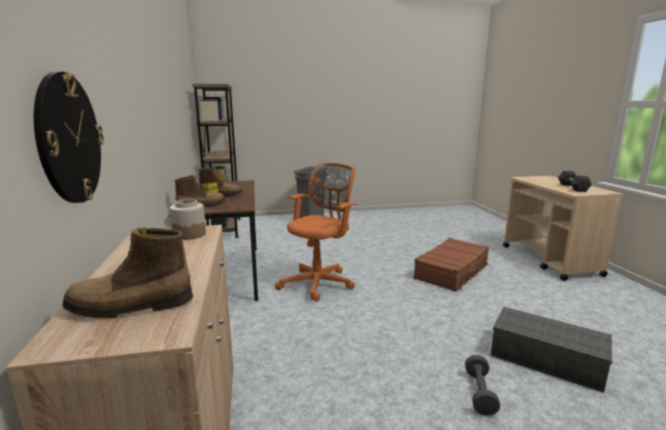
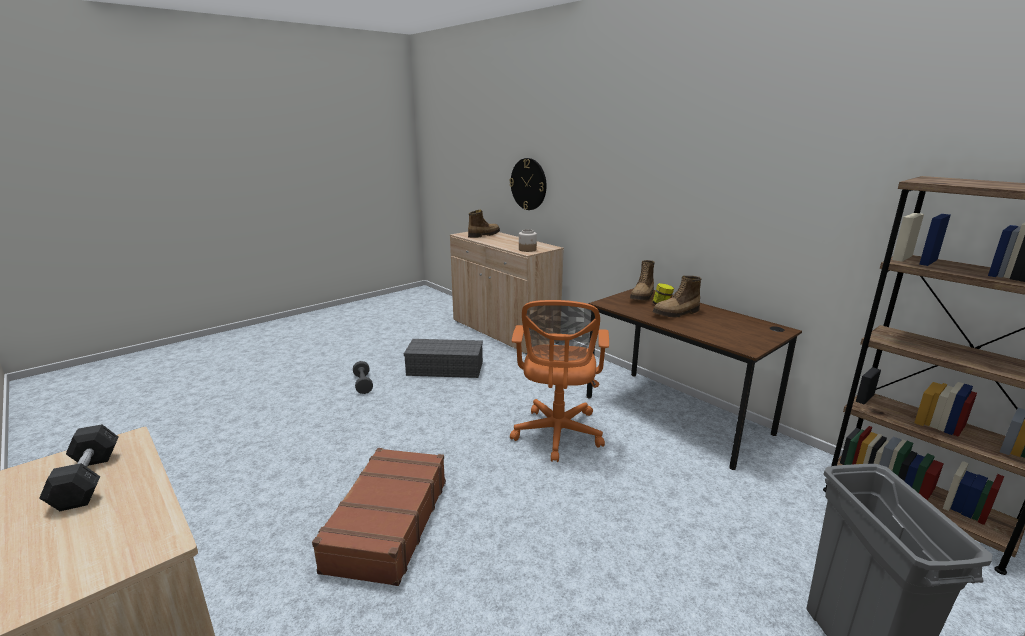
camera: 150 degrees right, 5 degrees up
(544, 359) = (303, 418): grey storage box -> grey storage box (446, 368)

